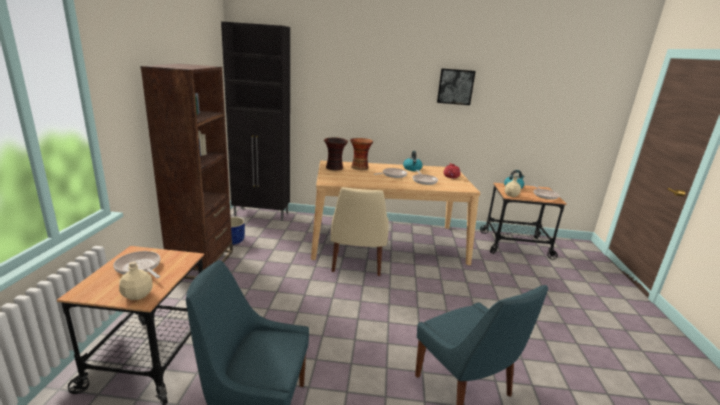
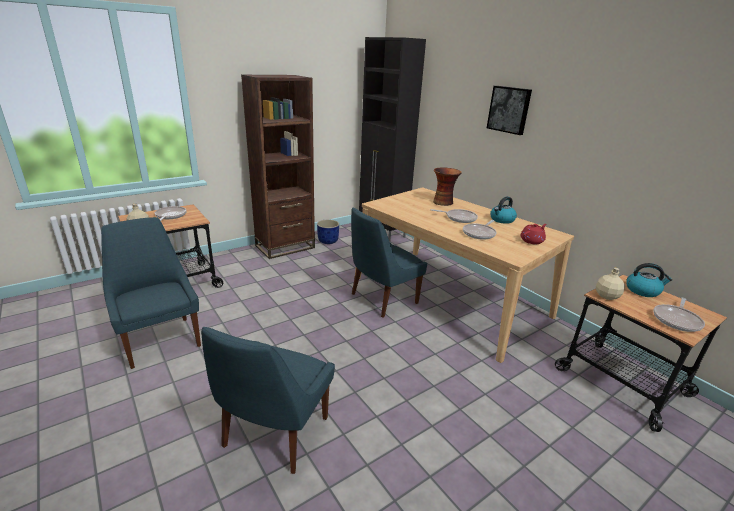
camera: 50 degrees right, 5 degrees up
(334, 168) = (416, 196): vase -> none
(357, 264) = (382, 299): beige chair -> blue chair
(455, 86) = (592, 116): picture -> picture (509, 109)

